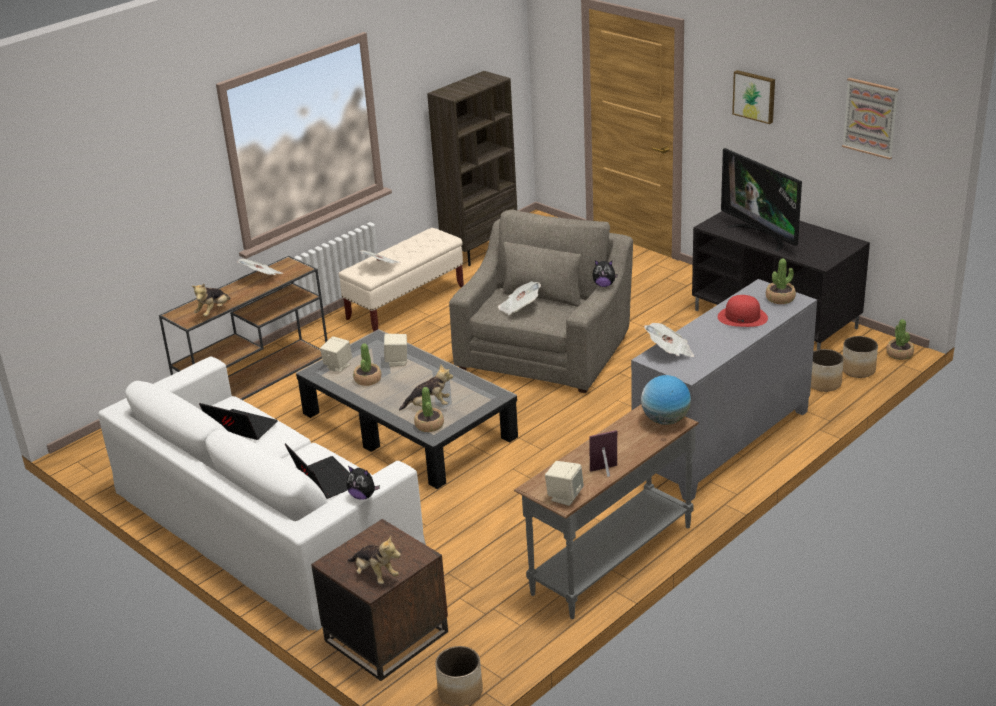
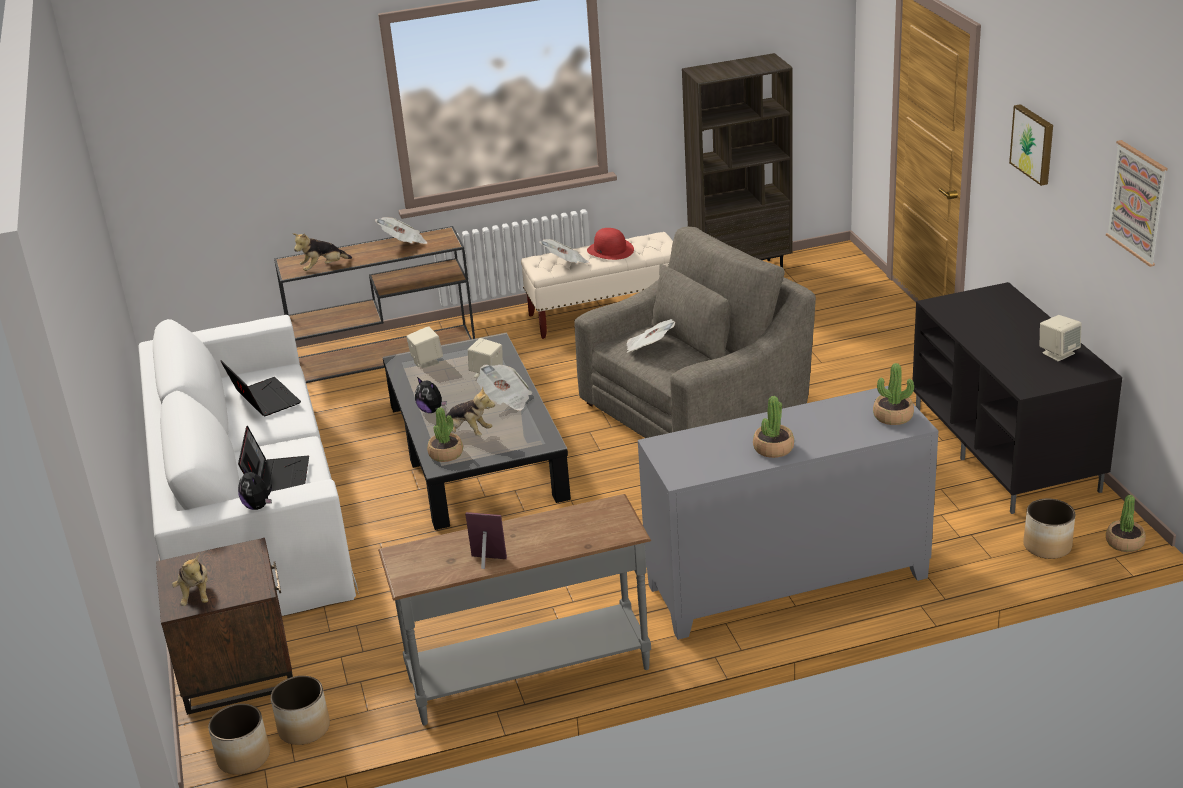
camera: 30 degrees right, 0 degrees up
(367, 379) = (439, 385): potted plant -> potted plant (773, 448)
(564, 496) = (415, 575): beige speaker -> beige speaker (1058, 353)
(604, 285) = (754, 345): plush toy -> plush toy (431, 410)
(665, 420) = (615, 524): globe -> none
(670, 352) = (689, 443): newspaper -> newspaper (506, 399)
(742, 317) = (821, 426): red hat -> red hat (610, 250)
(761, 235) = (988, 332): television -> none
(823, 383) = (984, 549): planter -> planter (304, 728)

